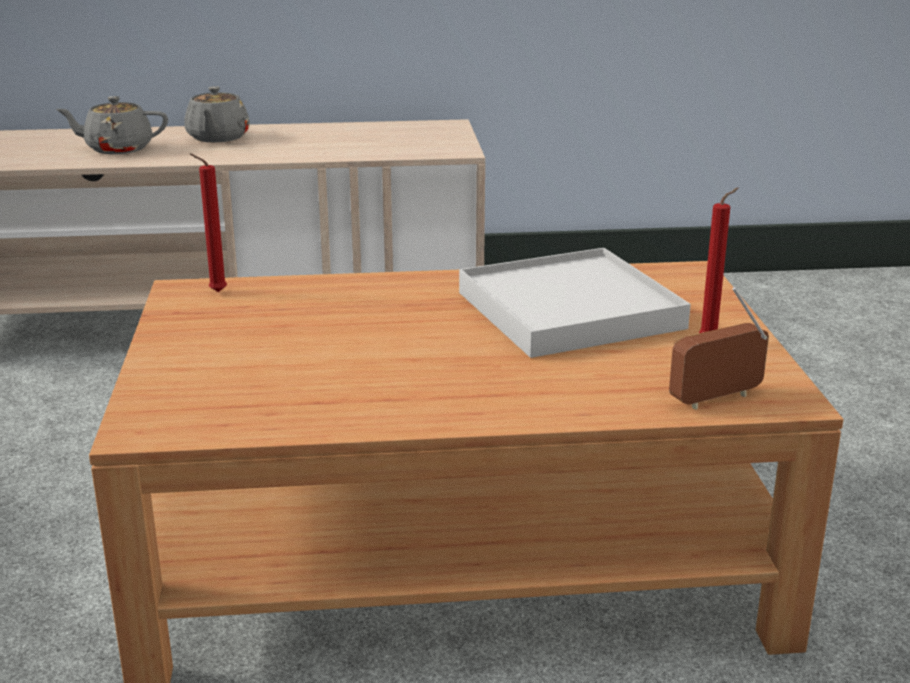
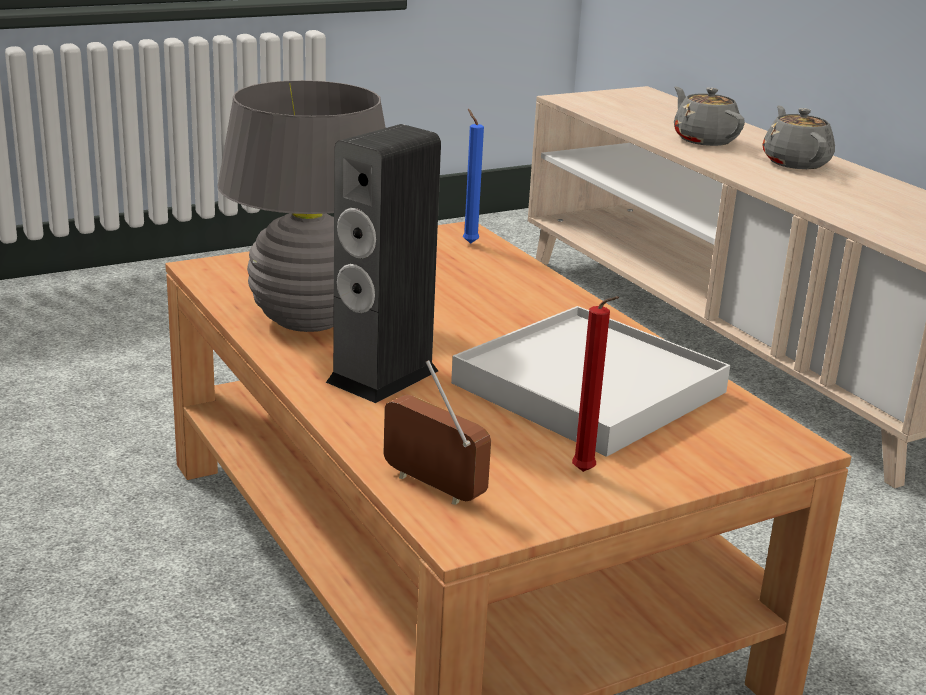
camera: 65 degrees right, 0 degrees up
(215, 292) = (468, 242): red candle -> blue candle
(217, 138) = (795, 162): grey teapot -> grey teapot turned 105 degrees clockwise
(341, 396) = (308, 320): none -> grey table lamp
(498, 383) = (382, 376): none -> speaker

